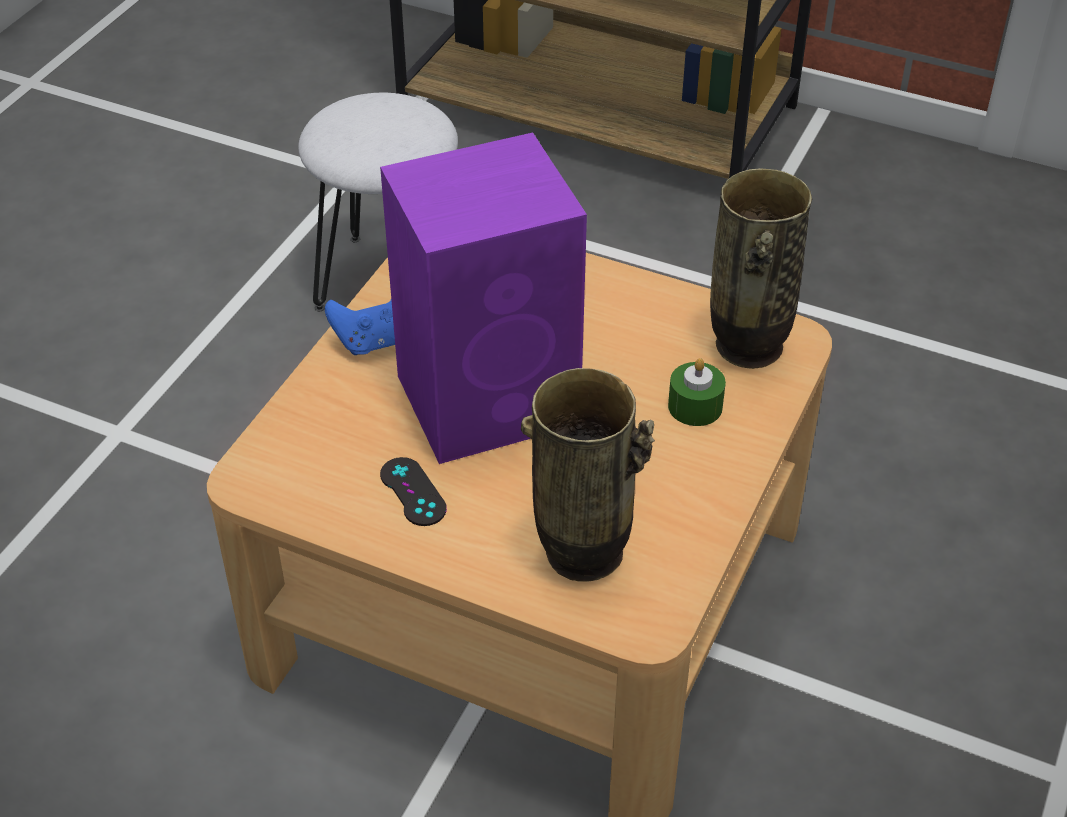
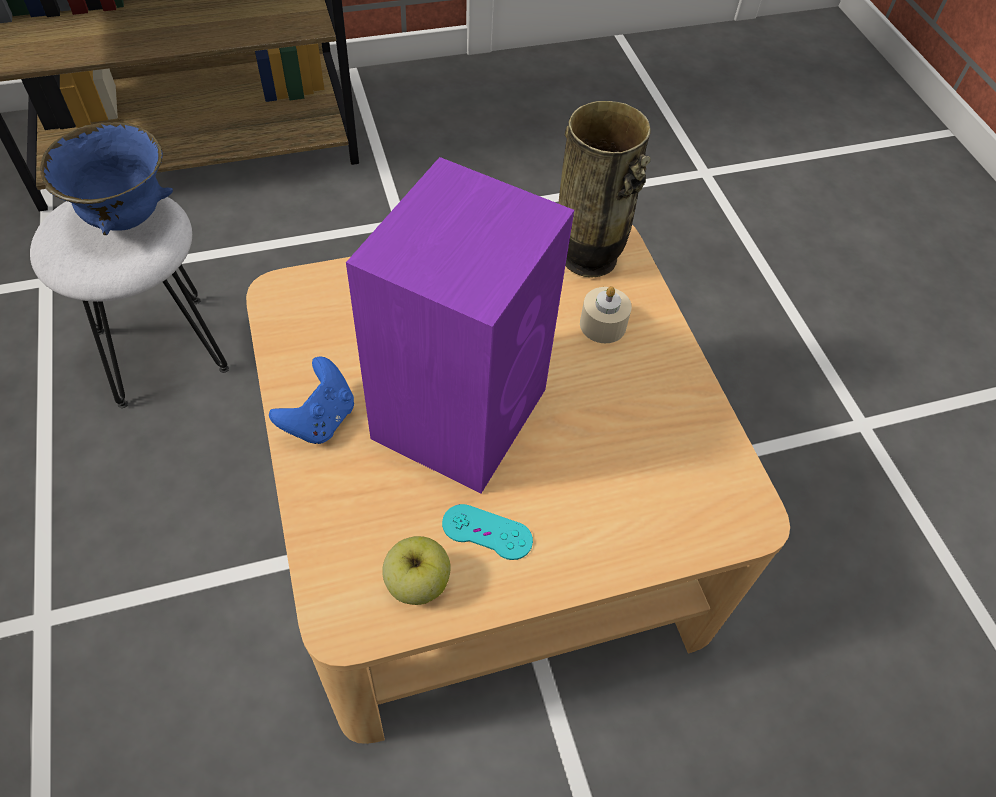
camera: 45 degrees left, 10 degrees up
(324, 490) = (417, 583): none -> apple
(398, 126) = (125, 218): none -> blue bowl
(413, 492) = (487, 532): black game controller -> turquoise game controller
(583, 555) = (656, 494): vase -> none
(695, 406) = (603, 325): green candle -> beige candle

